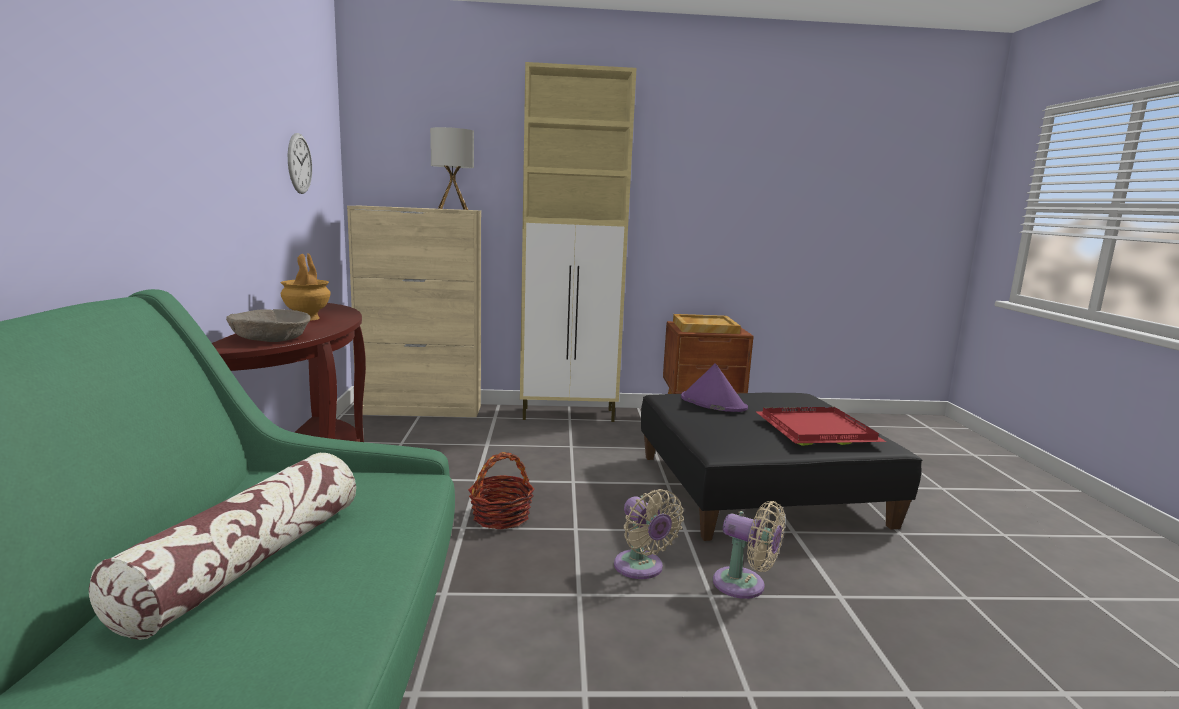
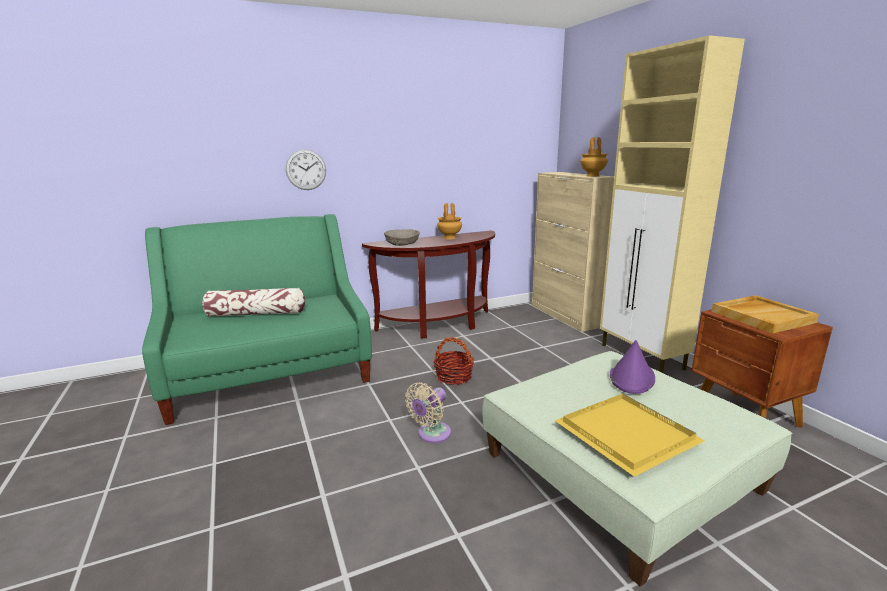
camera: 70 degrees right, 5 degrees up
(299, 163) = (491, 149): wall clock -> wall clock (306, 170)
(453, 209) = (592, 176): table lamp -> brown vase
(744, 585) = (439, 481): beige fan -> none
(758, 490) = (617, 472): black ottoman -> green ottoman
(815, 430) = (623, 434): red tray -> yellow tray

